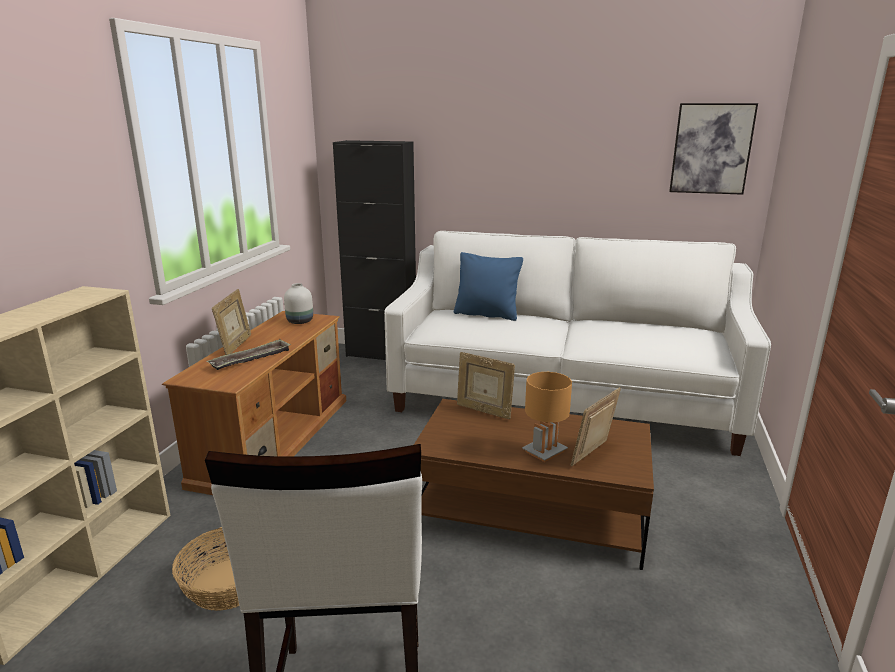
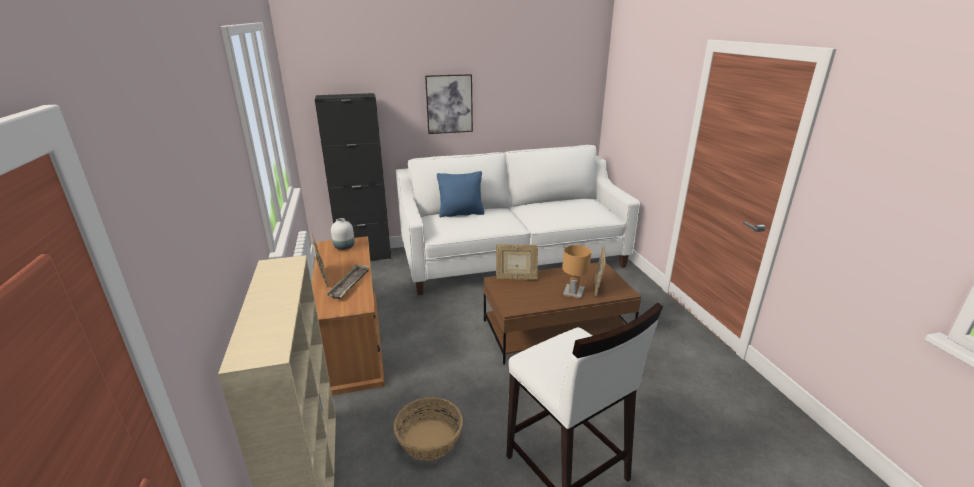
camera: 30 degrees left, 5 degrees up
(711, 149) = (571, 87): picture -> picture (449, 104)

